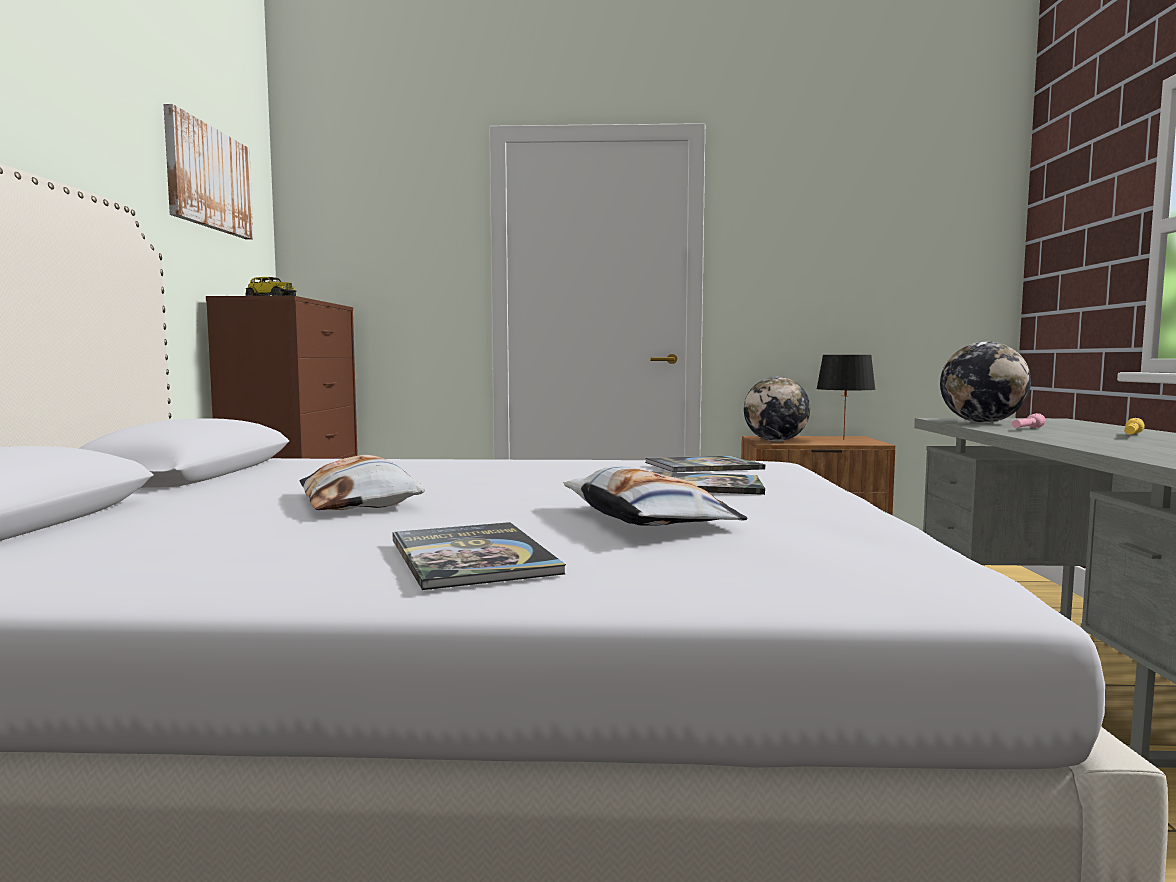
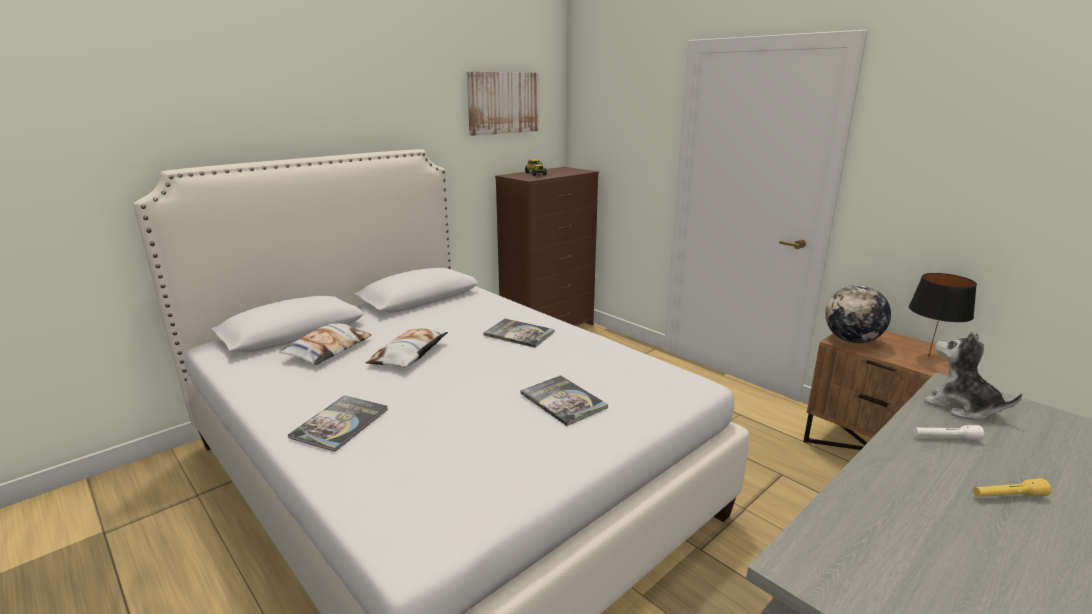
camera: 45 degrees right, 15 degrees up
(645, 518) = (447, 424): pillow -> pillow (328, 349)
(703, 466) = (631, 376): book -> book (519, 334)
(982, 422) = (961, 407): globe -> plush toy
(1026, 429) = (945, 438): pink flashlight -> white flashlight

